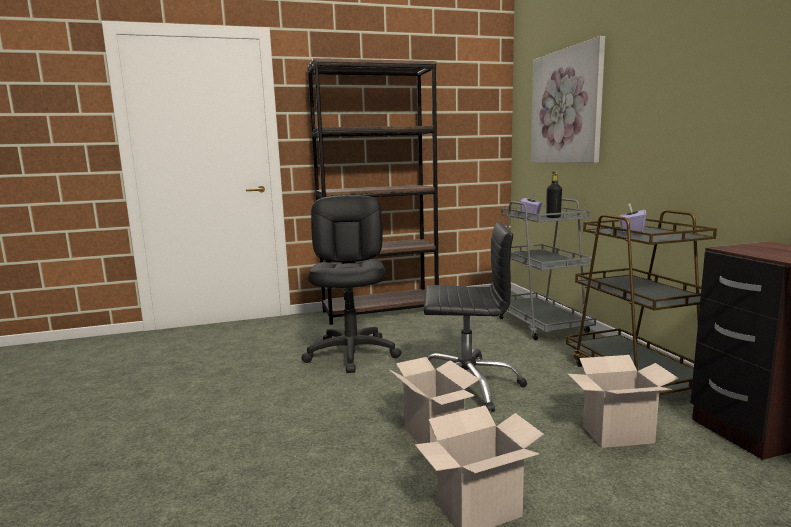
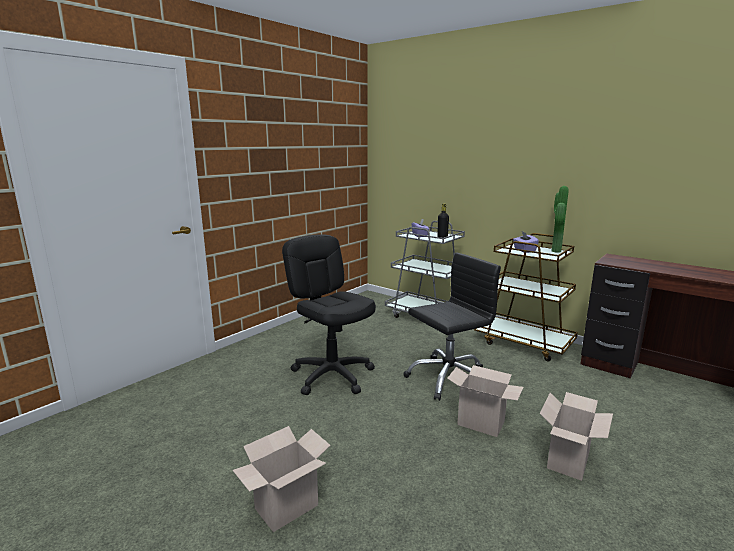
camera: 35 degrees left, 5 degrees up
(380, 311) = (296, 329): brown bookcase -> none
(566, 107) = (432, 151): picture -> none
(617, 436) = (564, 386): cardboard box -> cardboard box (286, 509)
(679, 235) = (554, 251): none -> potted plant

